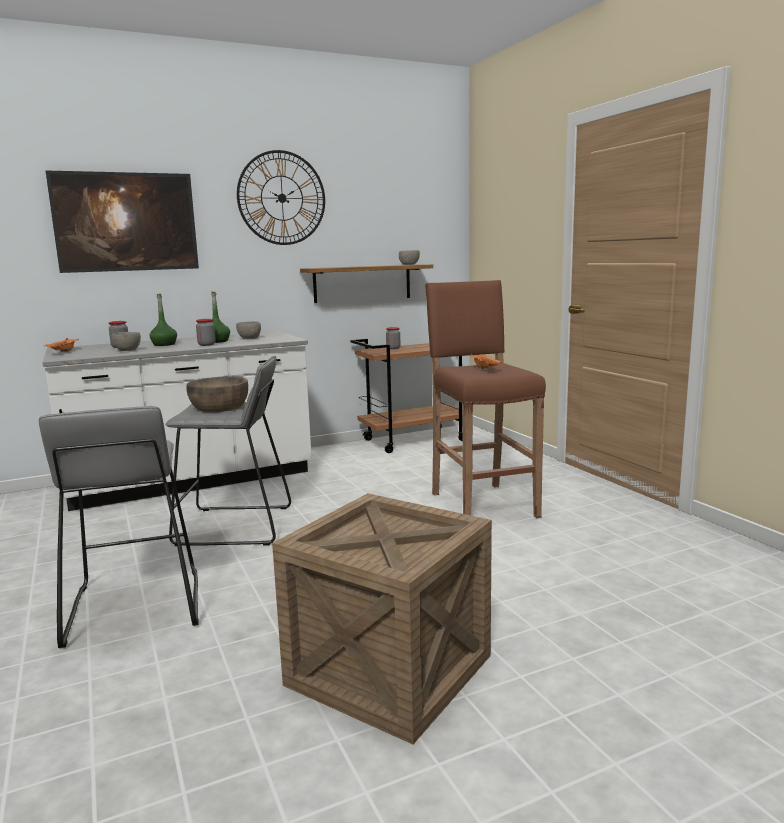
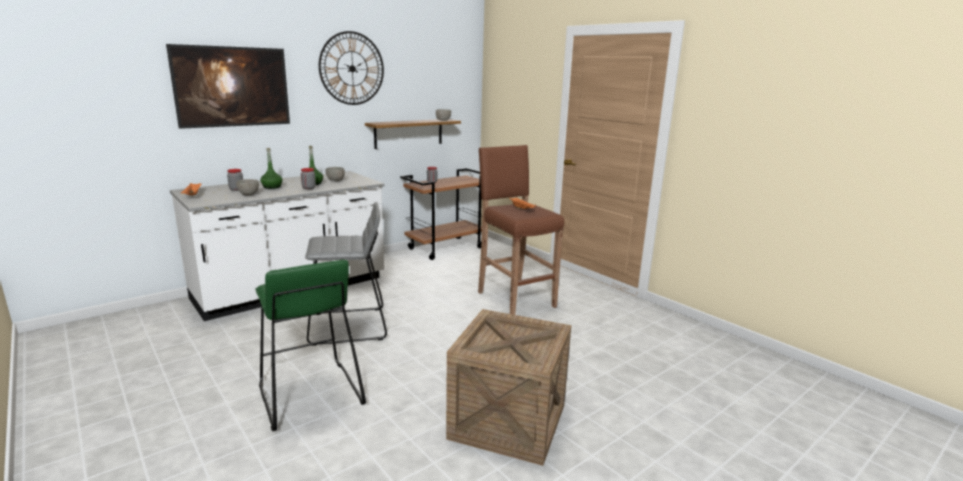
camera: 15 degrees left, 5 degrees up
(134, 606) = (309, 394): grey stool -> green stool
(219, 407) = (339, 241): brown bowl -> none

